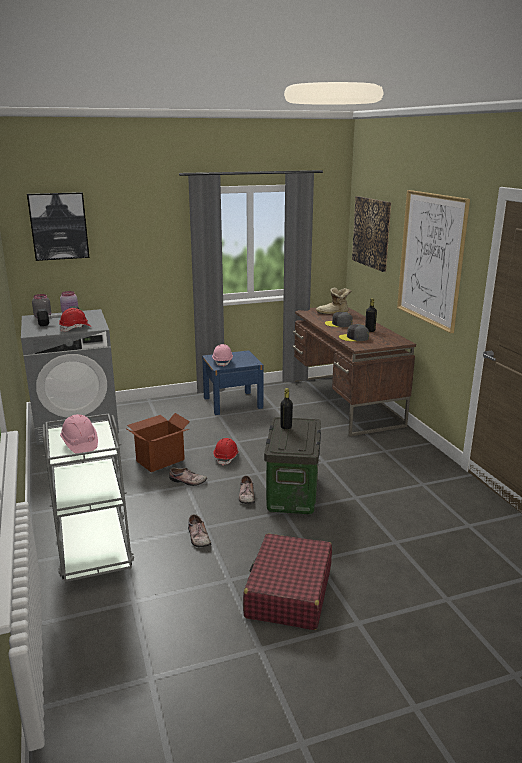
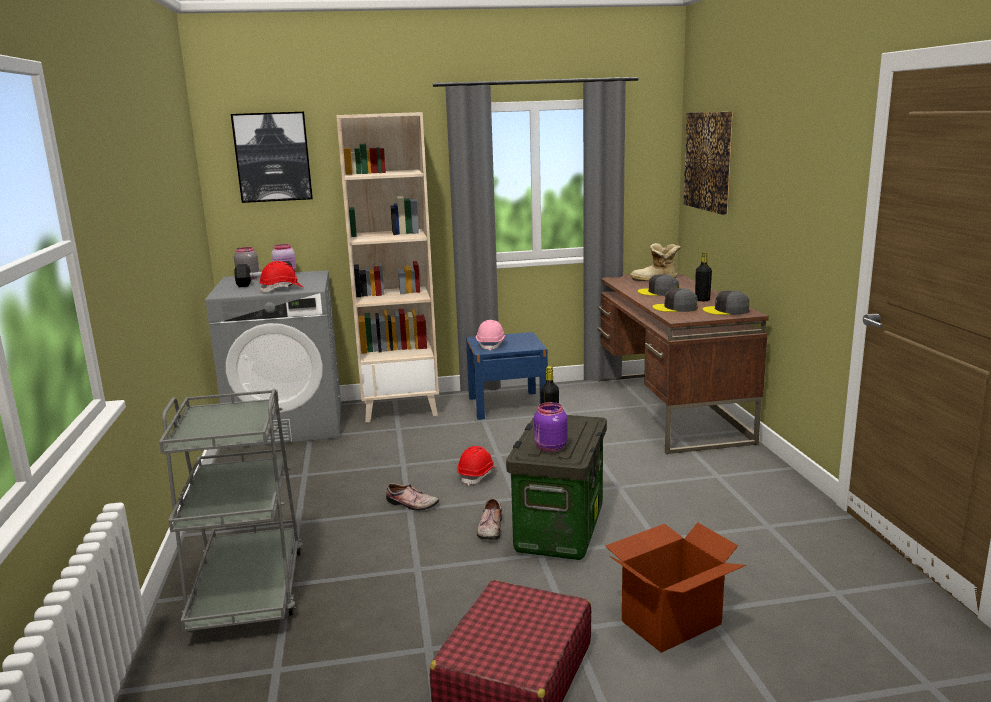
camera: 10 degrees right, 5 degrees down
(80, 444) = (219, 427): pink hard hat -> none
(156, 407) = (401, 408): none -> beige bookcase
(160, 460) = (382, 474): cardboard box -> cardboard box (670, 622)
(197, 537) = (401, 582): shoe -> none
(291, 443) = (550, 448): none -> purple jar
(388, 340) = (726, 310): none -> grey cap
(431, 259) = (787, 184): picture -> none

